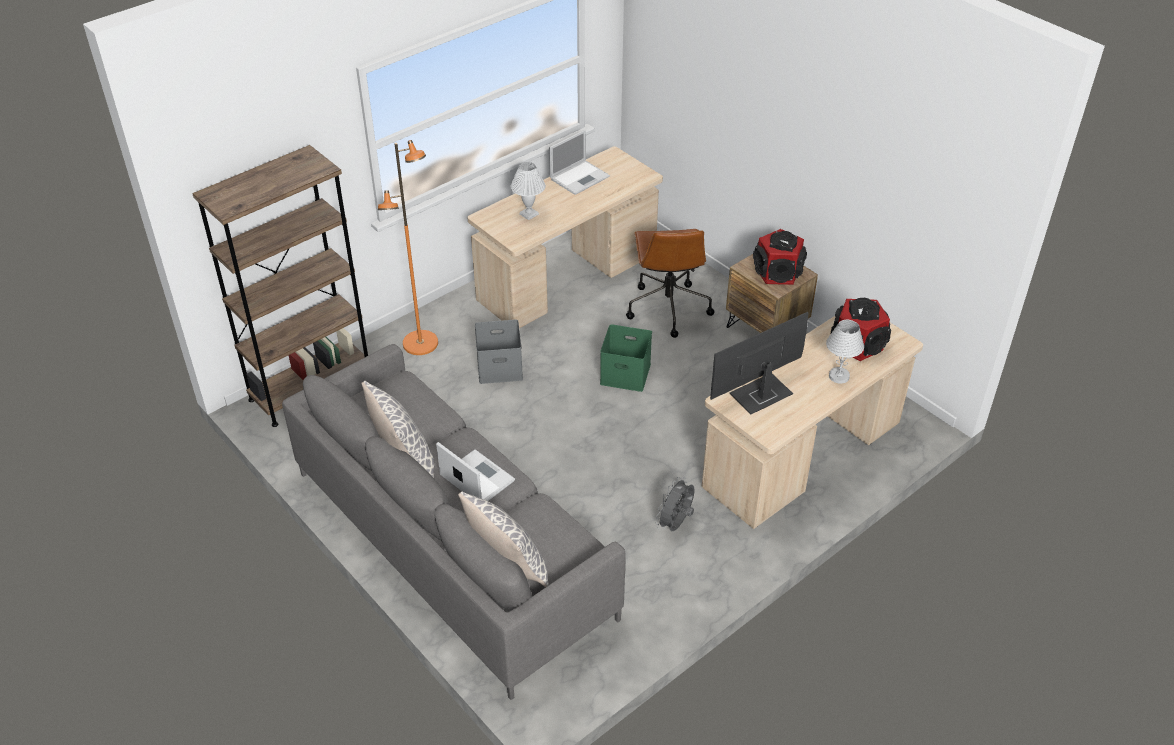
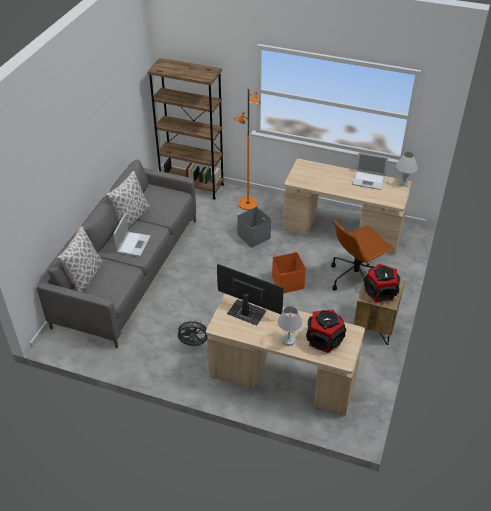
camera: 60 degrees right, 0 degrees up
(529, 214) = (319, 176): white table lamp -> white table lamp (403, 183)
(626, 373) = (288, 282): green storage box -> orange storage box

